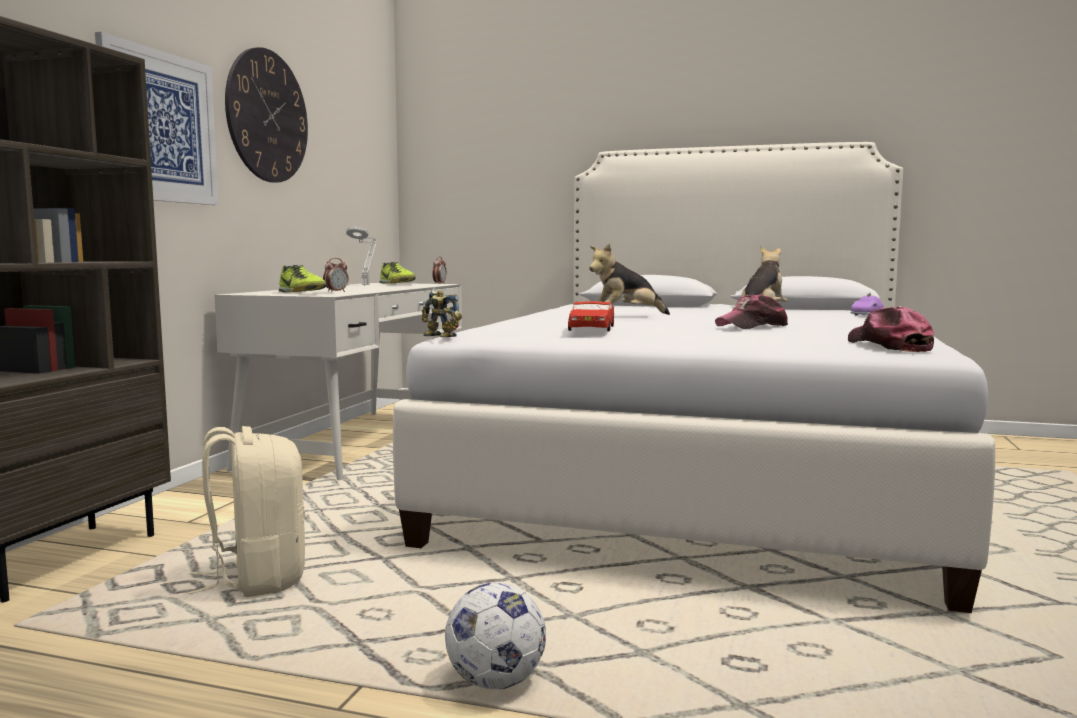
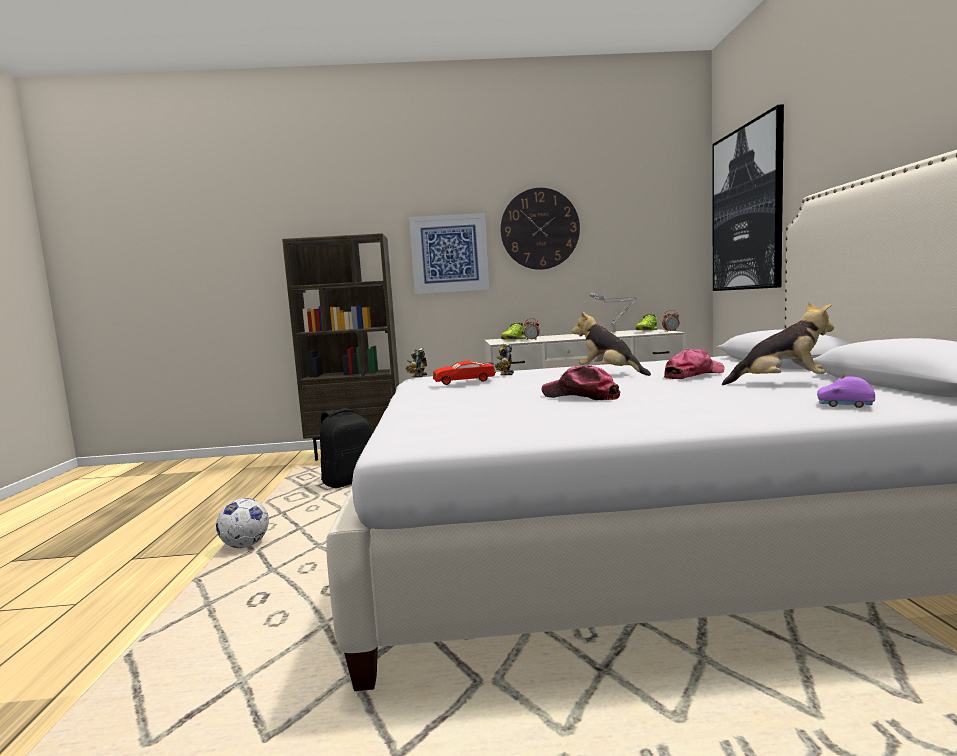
camera: 70 degrees right, 0 degrees up
(257, 578) = (349, 481): beige backpack -> black backpack
(474, 148) = (746, 209): none -> picture
(565, 322) = (505, 374): none -> toy robot
(888, 345) = (444, 430): cap -> cap (693, 374)

